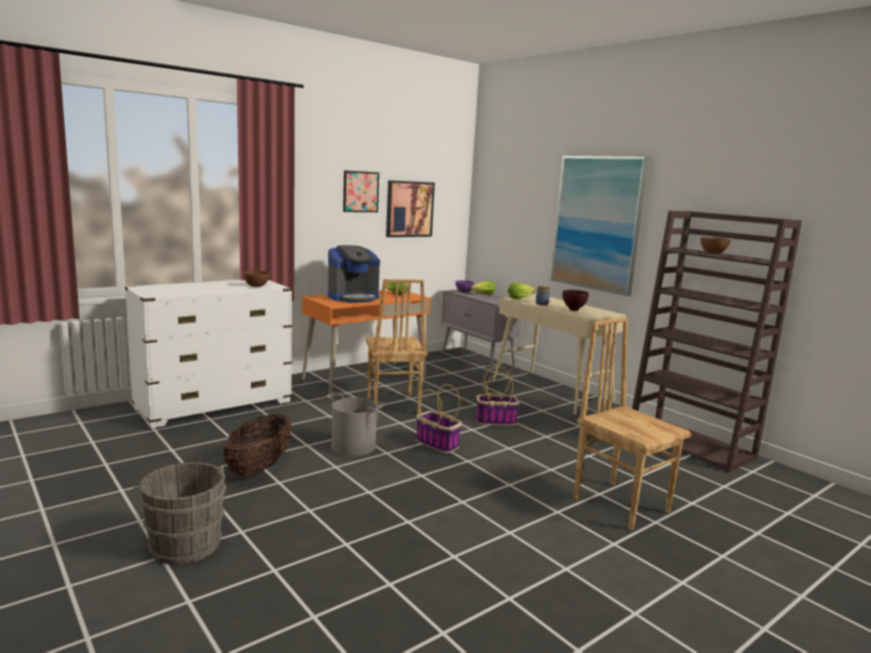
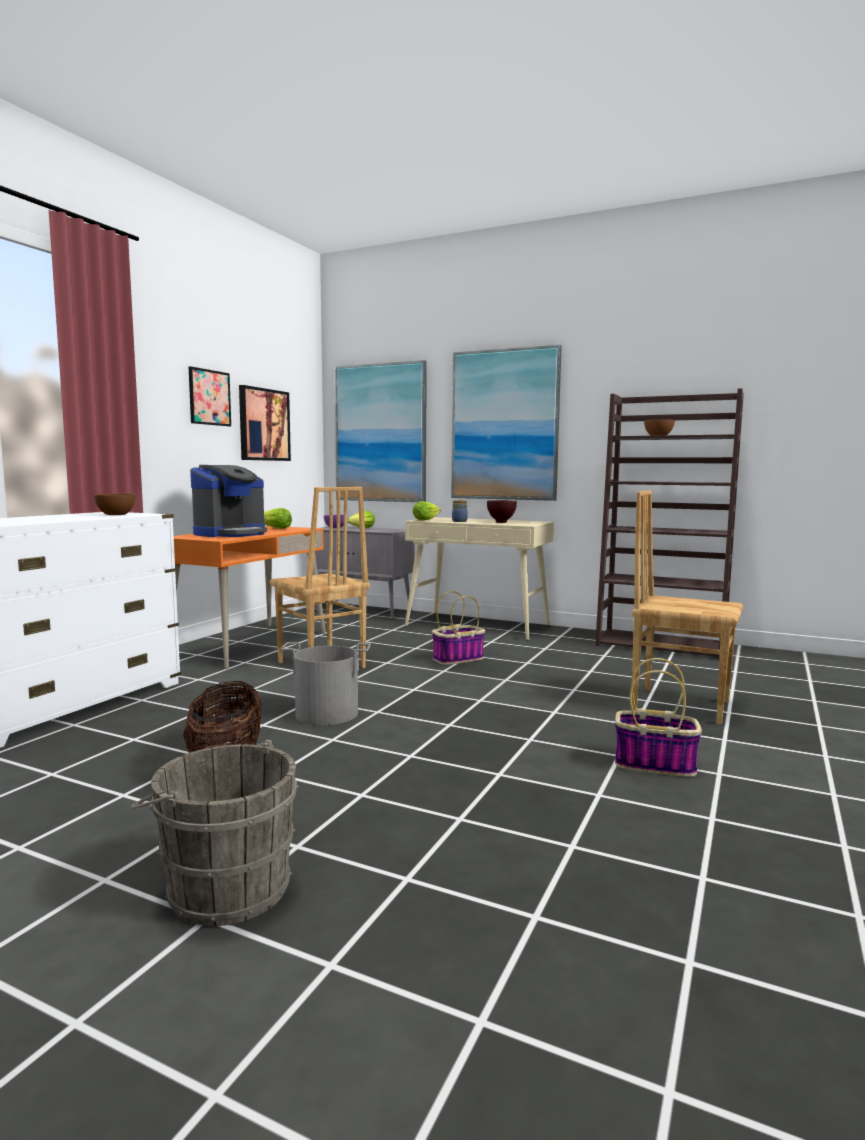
camera: 25 degrees left, 5 degrees down
(438, 444) = (425, 691): basket -> basket (655, 764)
(507, 217) = (380, 433): none -> picture

